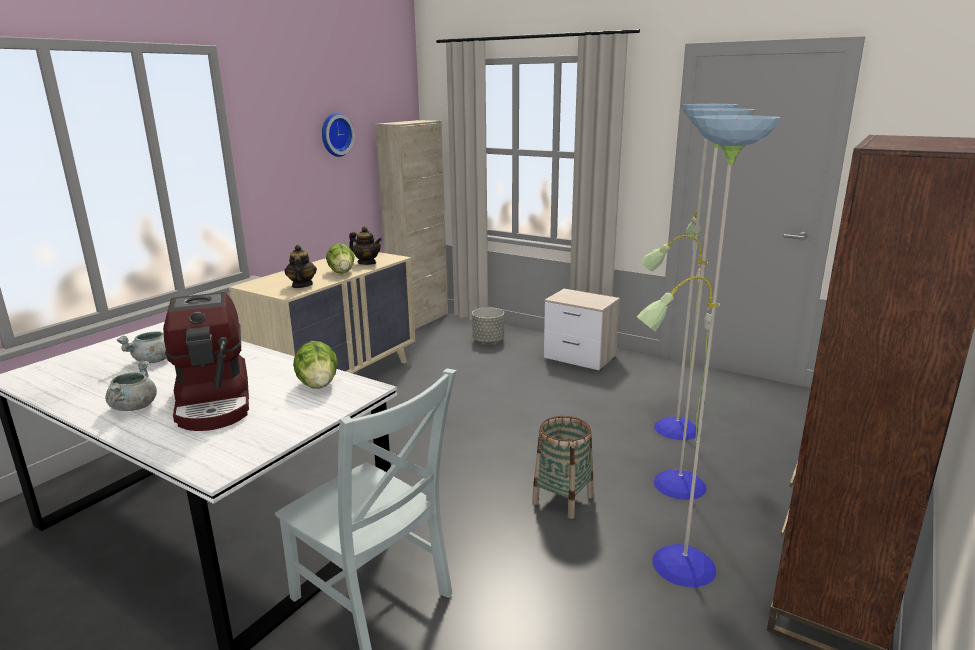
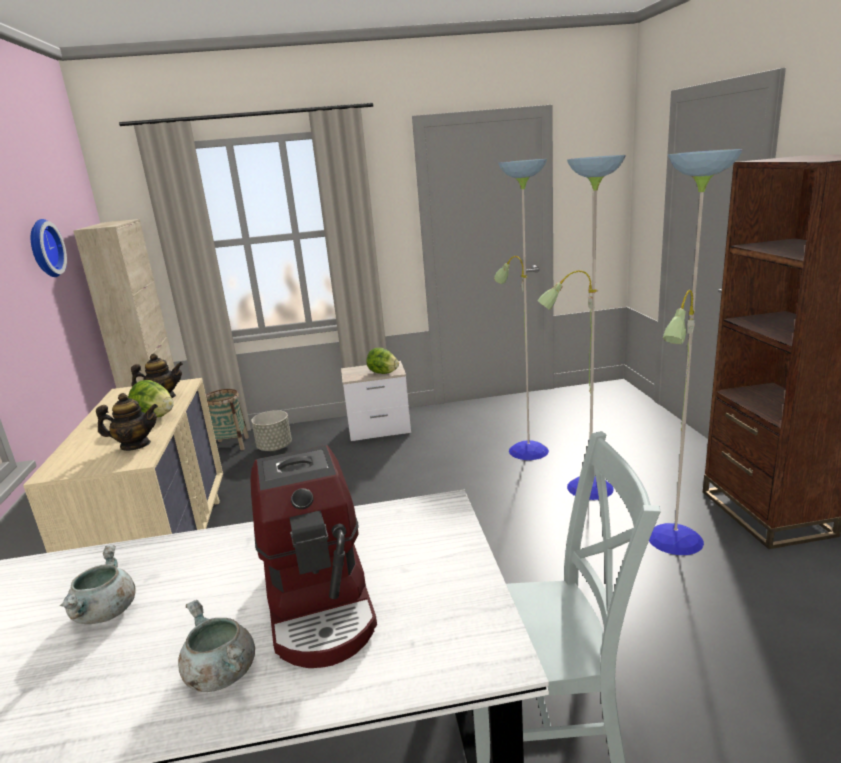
camera: 40 degrees left, 0 degrees up
(215, 402) = (321, 604): coffee machine -> coffee machine turned 45 degrees clockwise
(302, 285) = (135, 445): teapot -> teapot turned 135 degrees clockwise
(318, 385) = (391, 525): lettuce -> lettuce (383, 373)
(563, 499) = (541, 542): basket -> basket (231, 445)

